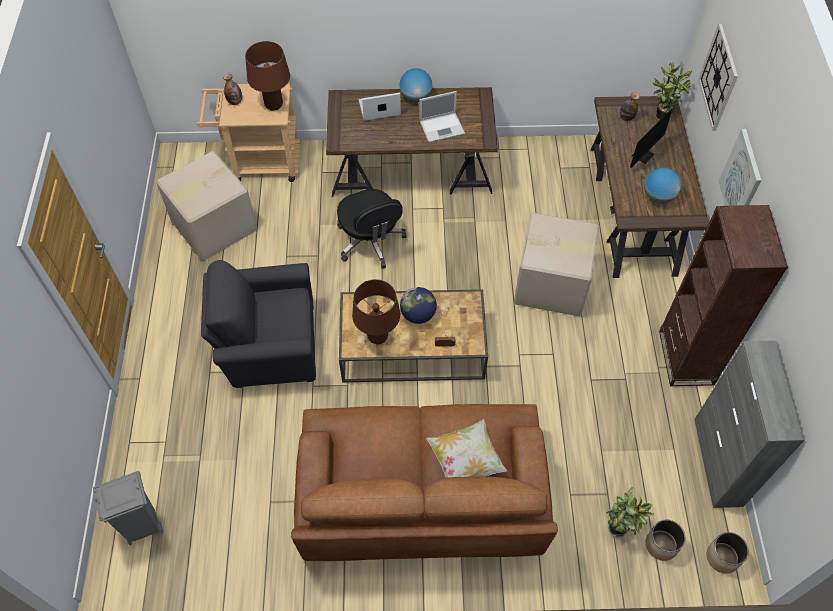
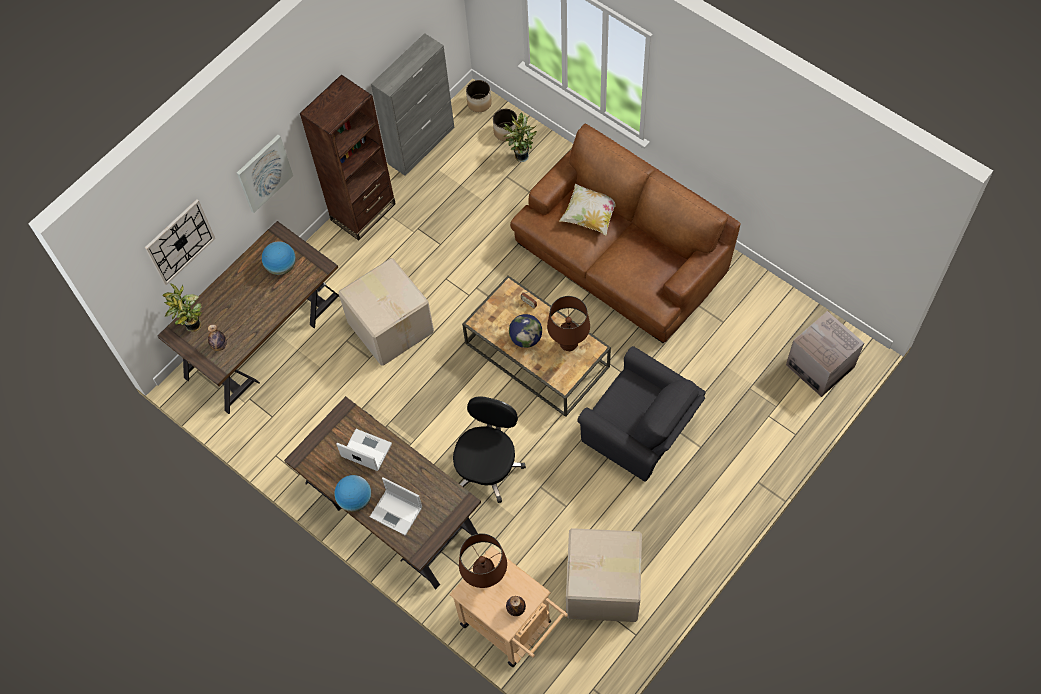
camera: 135 degrees left, 5 degrees up
(143, 527) = (820, 366): grey trash can -> cardboard box
(645, 153) = (246, 305): monitor -> none

